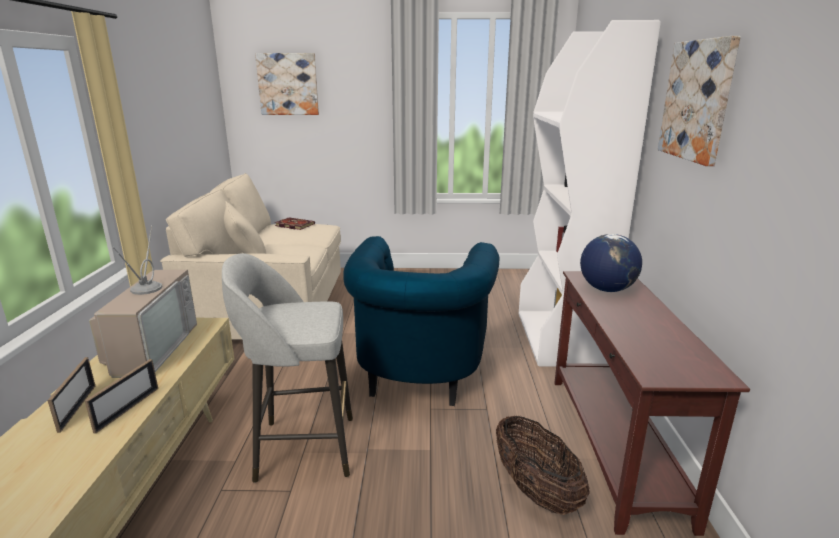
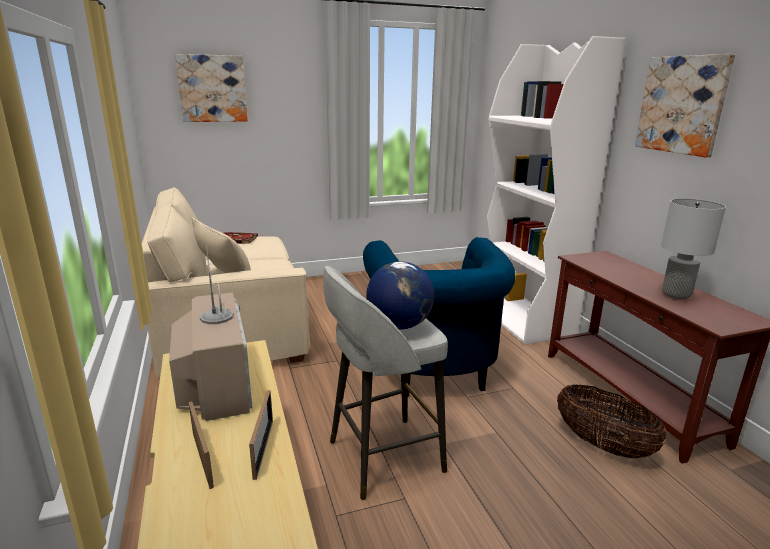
camera: 20 degrees left, 0 degrees up
(606, 289) = (608, 266): globe -> globe (399, 325)
(647, 333) = (676, 296): none -> grey table lamp

